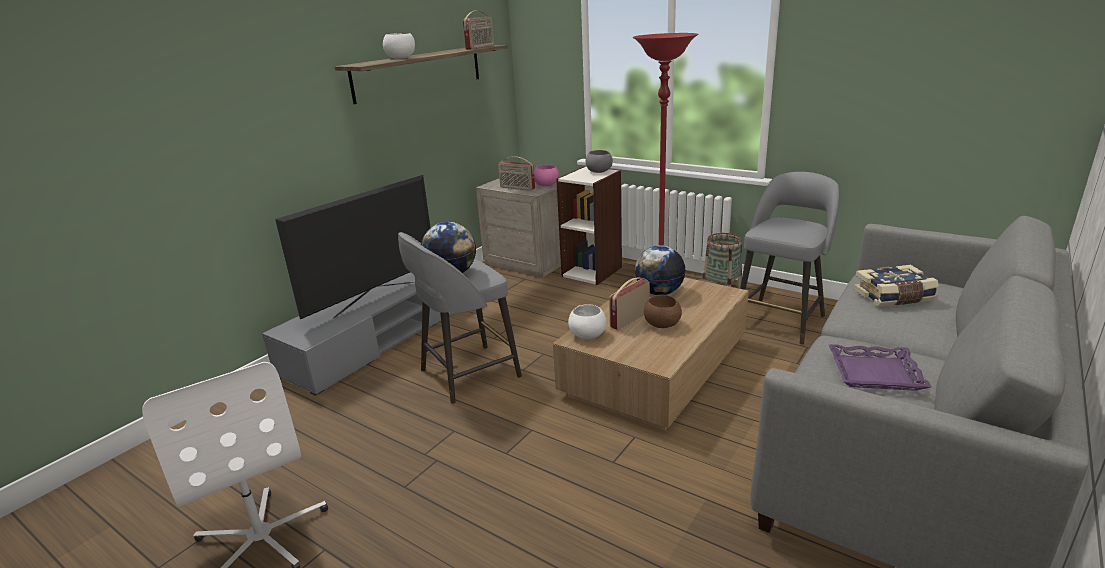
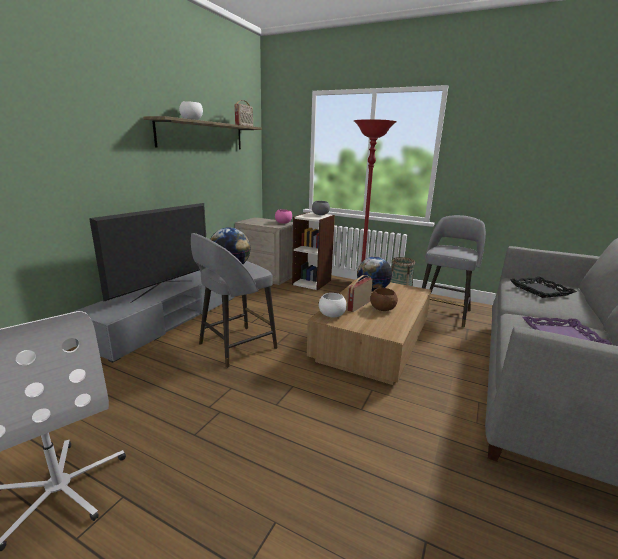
camera: 10 degrees left, 5 degrees down
(517, 188) = (264, 223): radio -> none
(894, 297) = (540, 290): book -> black tray

